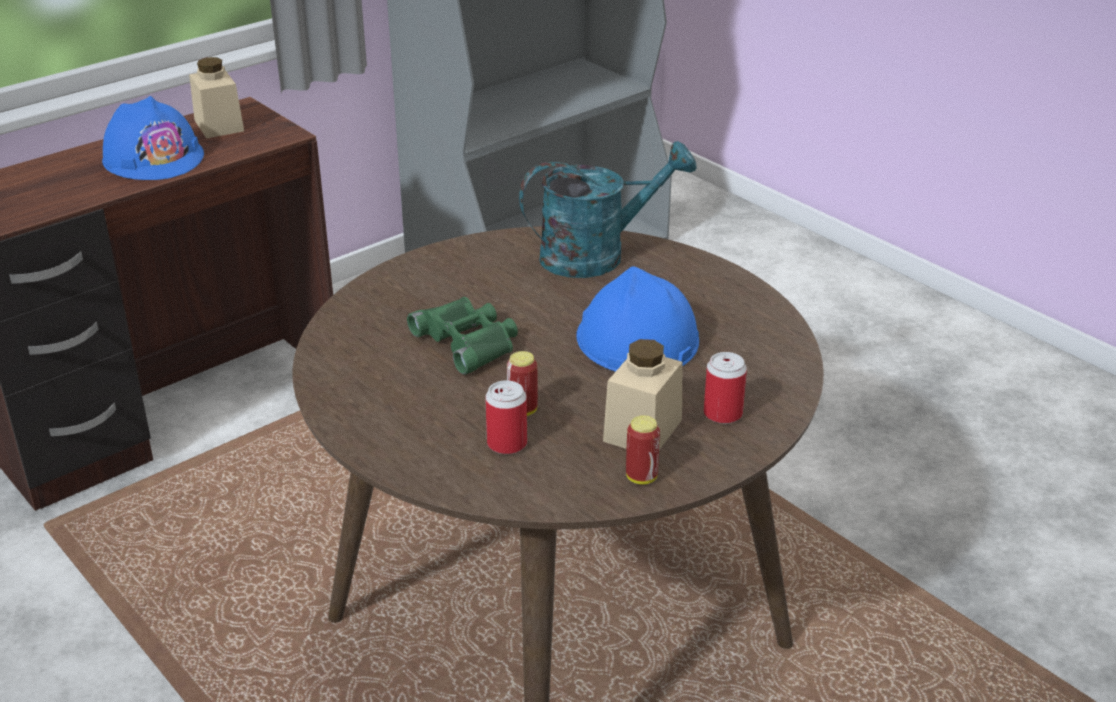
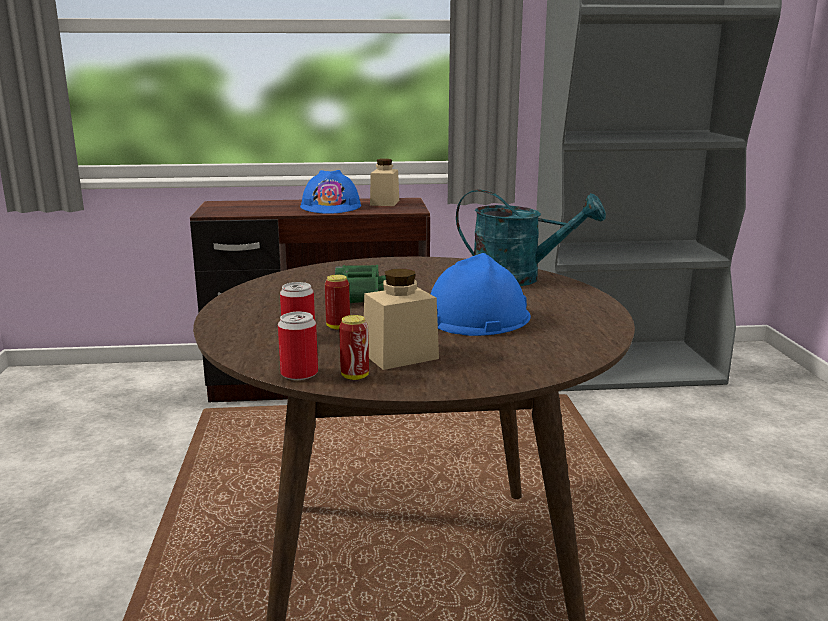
camera: 35 degrees right, 15 degrees down
(722, 414) = (476, 364): can -> can (299, 374)

